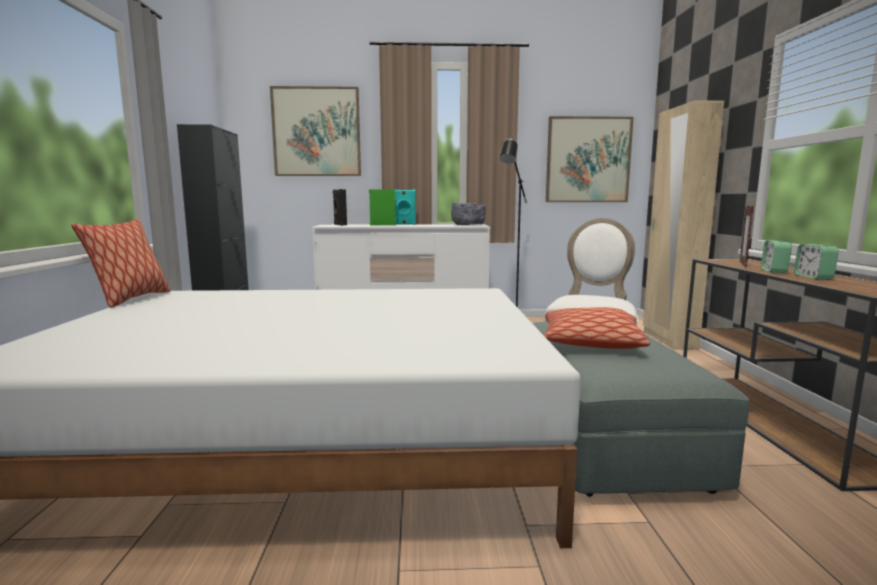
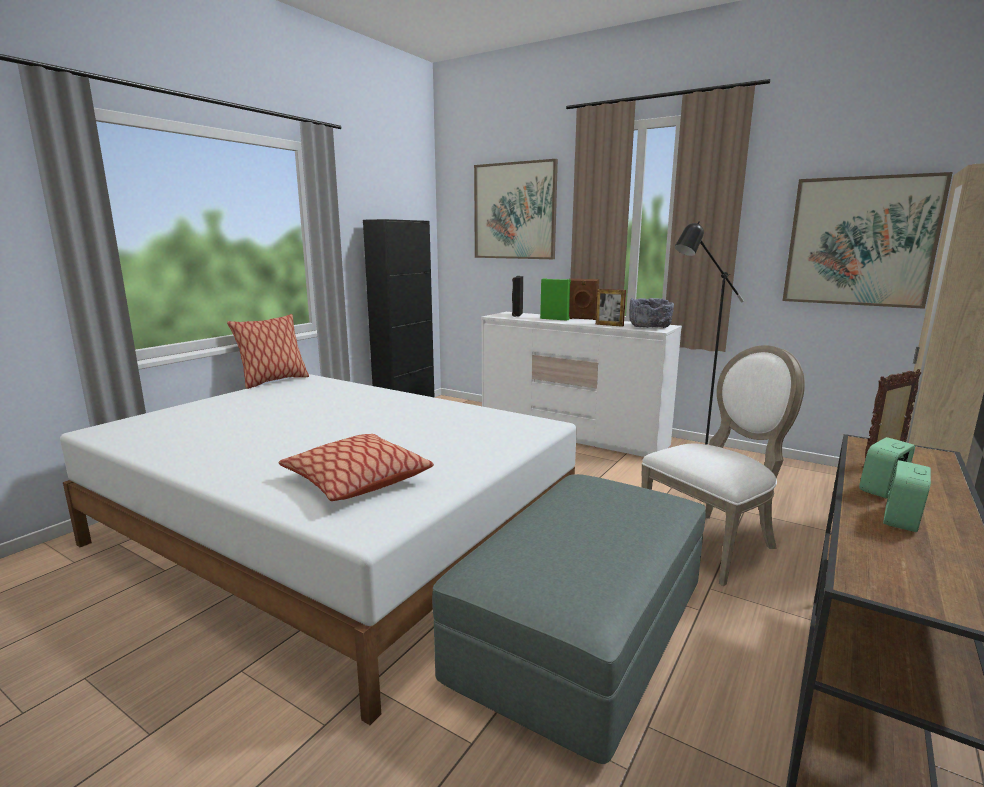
camera: 35 degrees right, 5 degrees up
(403, 224) = (582, 319): turquoise speaker -> brown speaker
(437, 225) = (609, 325): none -> picture frame
(591, 343) = (564, 521): pillow -> pillow (356, 481)

